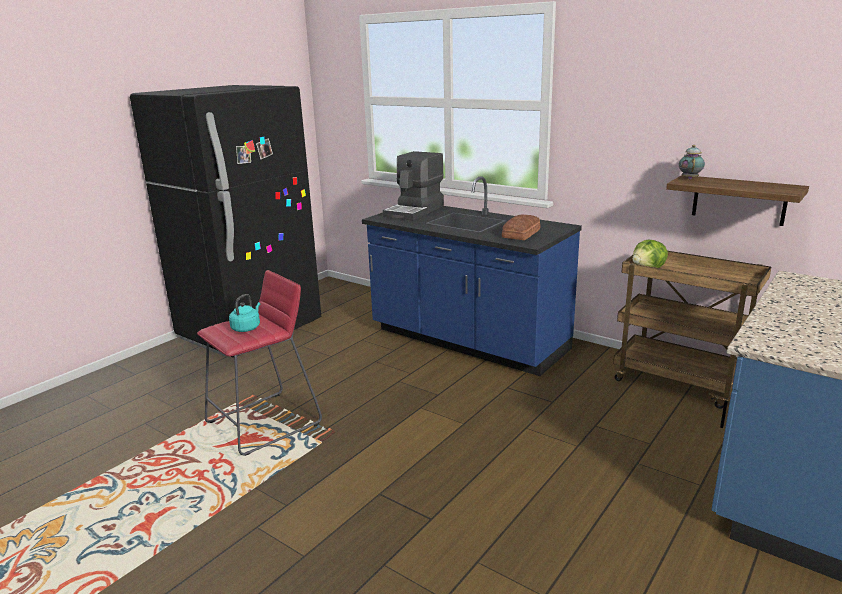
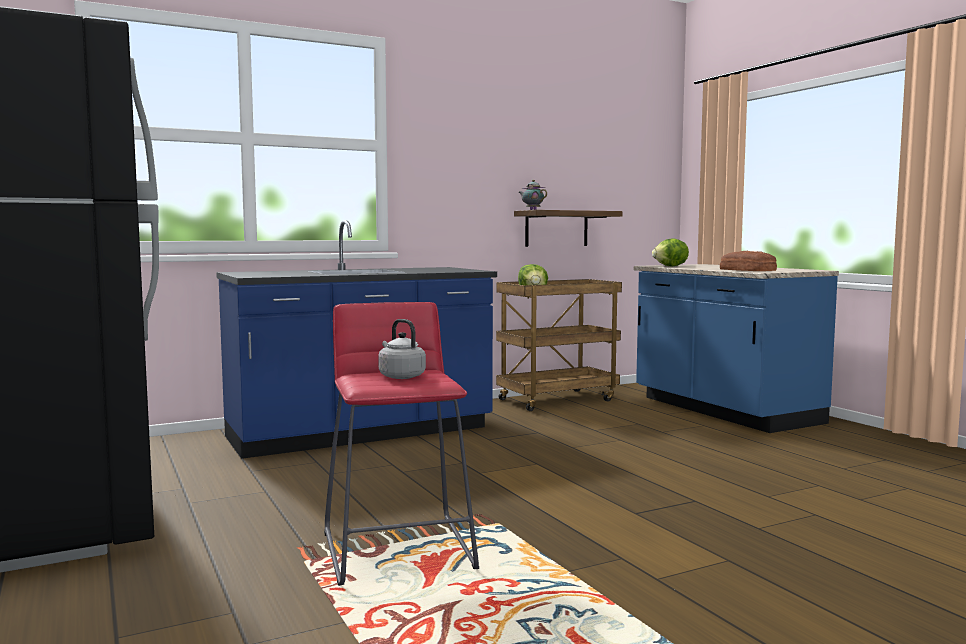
camera: 65 degrees left, 15 degrees down
(247, 328) = (400, 376): turquoise kettle -> grey kettle
(415, 211) = (264, 273): coffee machine -> none
(522, 233) = (439, 270): bread -> bread (747, 270)
(795, 287) = (671, 266): none -> lettuce

